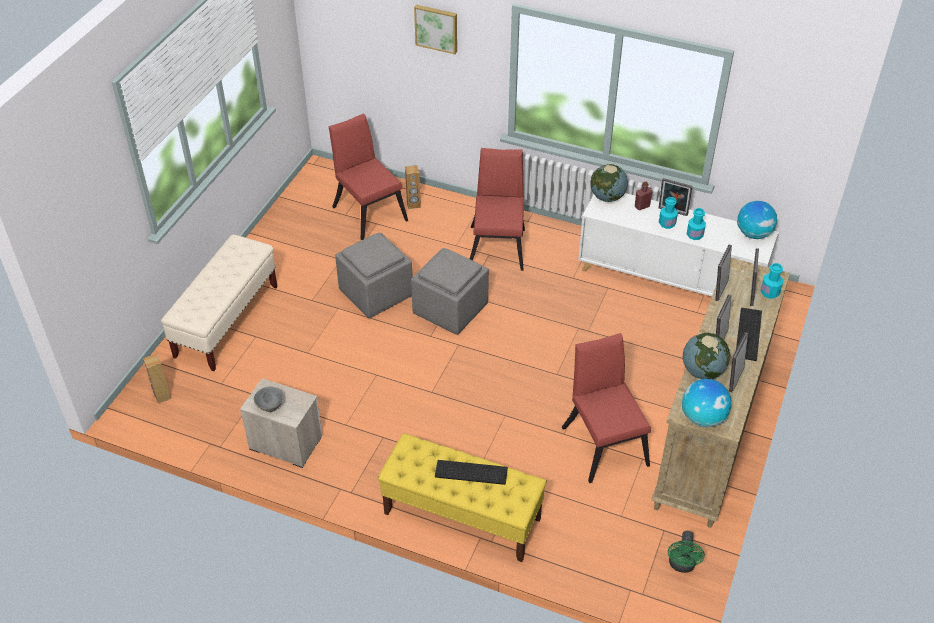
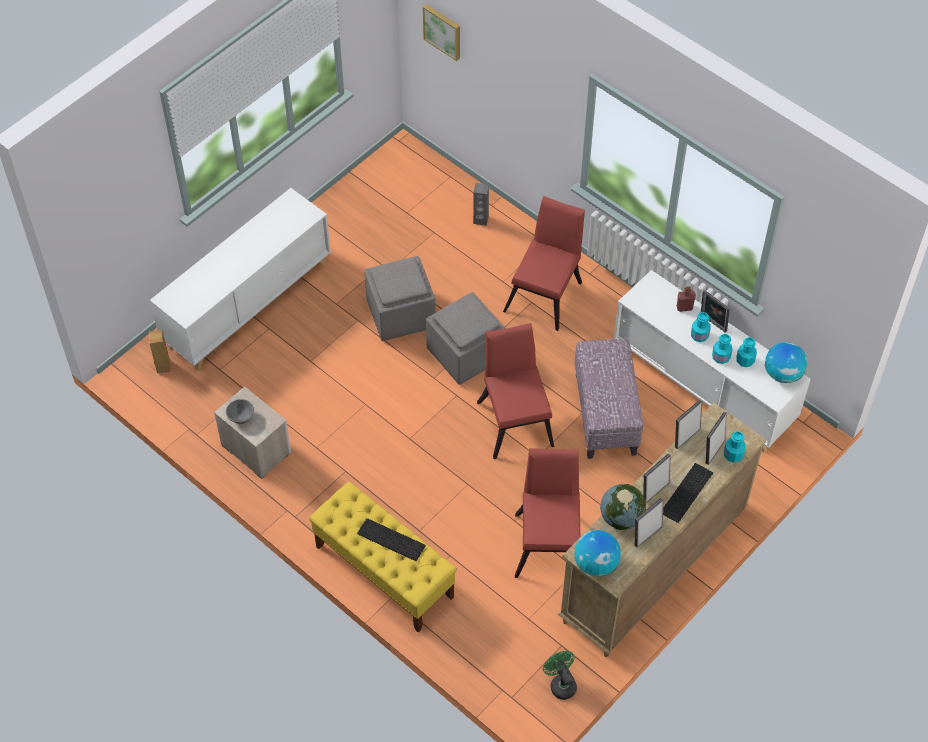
camera: 20 degrees right, 10 degrees up
(227, 321) = (248, 303): beige bench -> white cabinet
(368, 211) = (432, 214): red chair -> red chair (515, 419)
(413, 204) = (480, 220): brown speaker -> grey speaker
(436, 28) = (522, 66): picture -> picture (443, 31)
(600, 324) = (606, 414): none -> ottoman
(607, 197) = (654, 286): globe -> none
(682, 565) = (560, 683): green fan -> green fan turned 120 degrees clockwise
(716, 232) = (745, 360): none -> turquoise bottle

